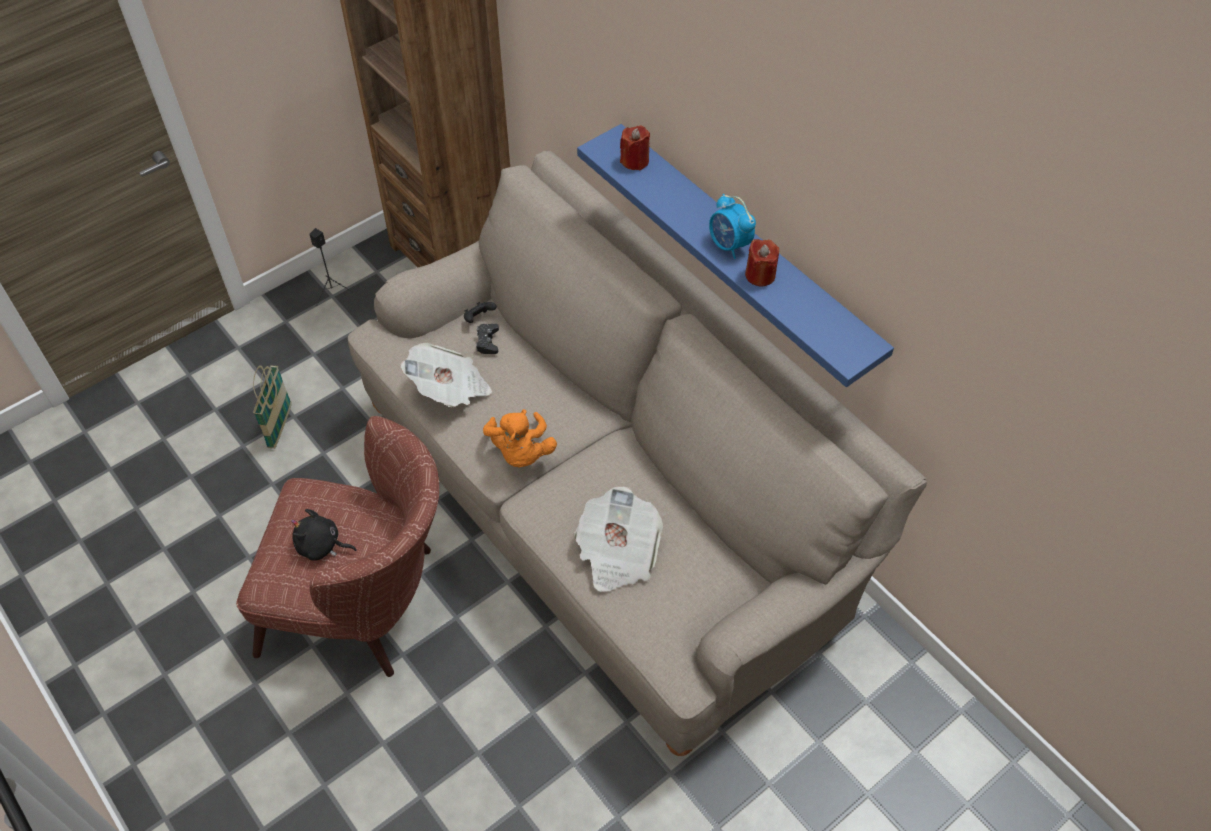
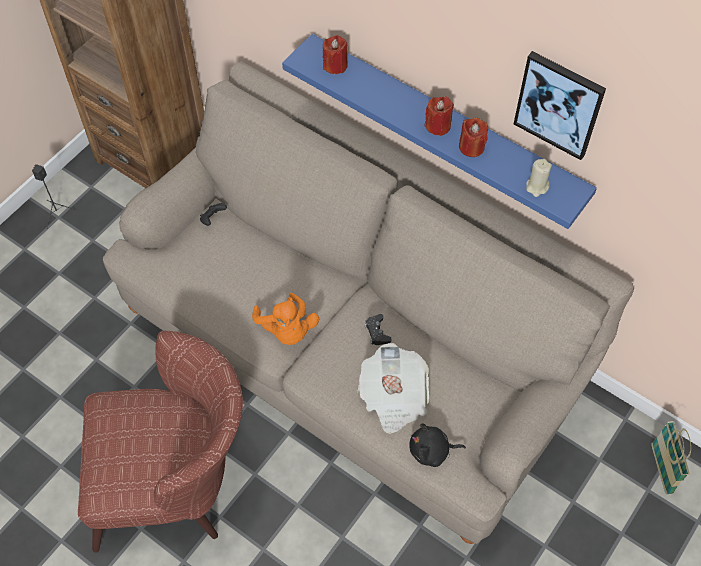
camera: 15 degrees left, 5 degrees up
(280, 427) = (50, 345): basket -> basket (661, 469)
(321, 546) = (139, 449): black plush toy -> black plush toy (432, 451)
(450, 389) = (210, 288): newspaper -> none
(487, 342) = (228, 239): black game controller -> black game controller (377, 332)
(729, 245) = (438, 126): alarm clock -> red candle
(822, 332) = (537, 187): none -> beige candle
(858, 235) = (559, 104): none -> picture

